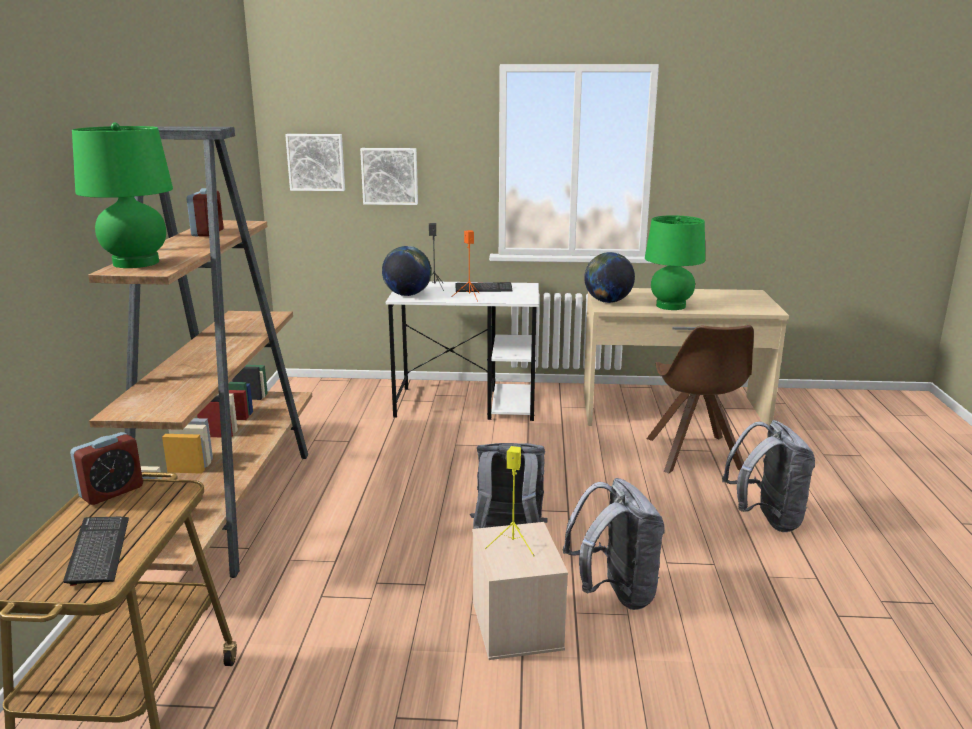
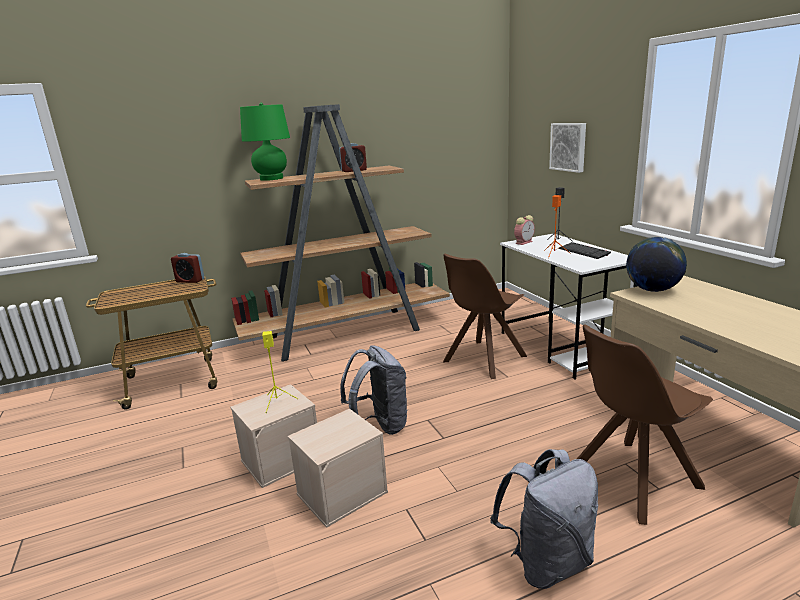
camera: 65 degrees right, 0 degrees up
(99, 551) = (138, 295): keyboard -> none
(316, 162) = (532, 134): picture -> none
(407, 295) = (524, 242): globe -> alarm clock
(439, 445) = (483, 360): none -> brown chair
(615, 593) = (342, 492): grey backpack -> beige storage box
(670, 306) = (701, 313): green table lamp -> none

